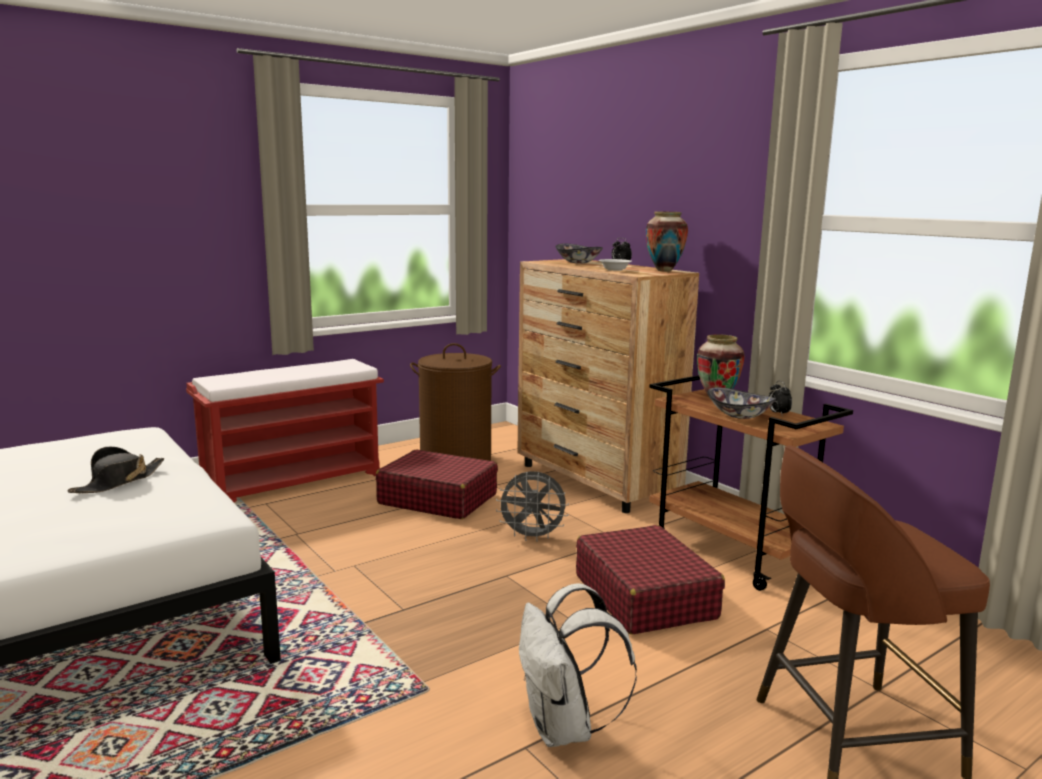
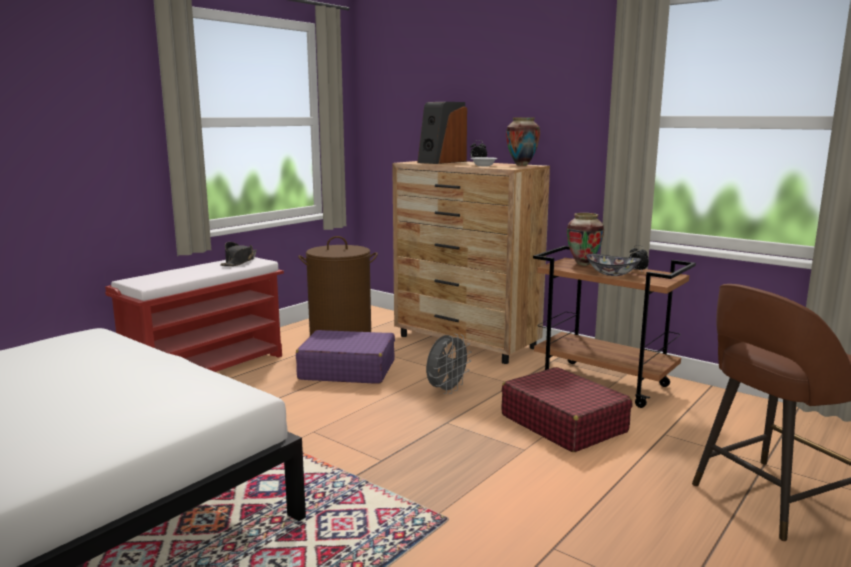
camera: 15 degrees left, 0 degrees up
(118, 482) = (116, 377): black hat -> black hat (239, 262)
(437, 499) = (347, 370): red suitcase -> purple suitcase
(532, 537) = (446, 390): grey fan -> grey fan turned 45 degrees counterclockwise
(564, 729) = (573, 529): white backpack -> none
(579, 262) = (441, 162): bowl -> speaker

